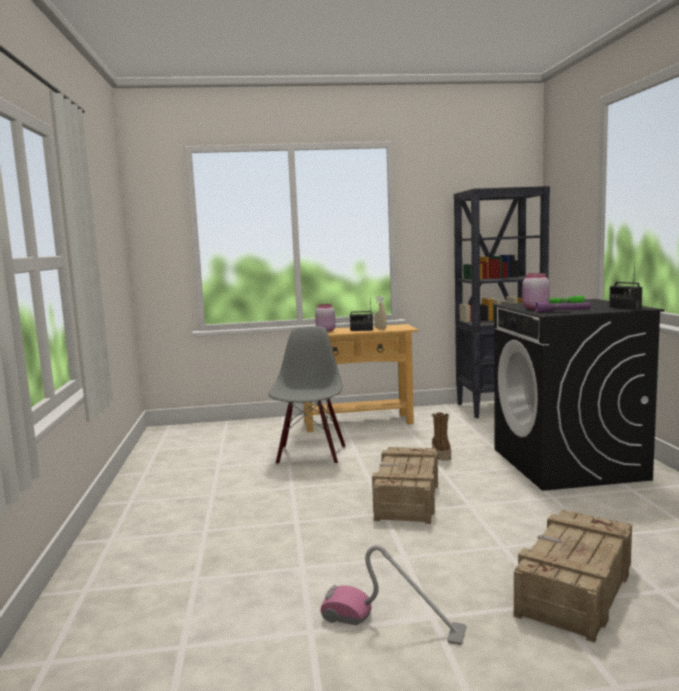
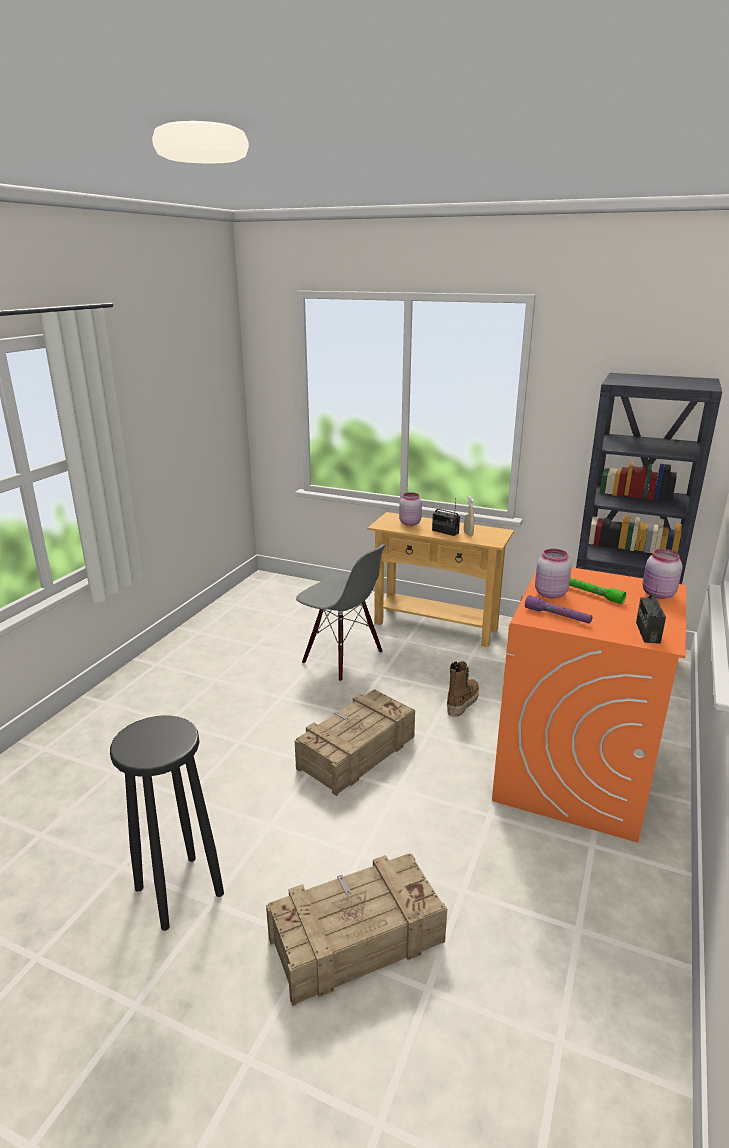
camera: 30 degrees right, 15 degrees up
(310, 455) = (342, 658): grey chair -> grey chair turned 90 degrees clockwise
(392, 623) = (178, 891): vacuum cleaner -> black stool
(568, 464) = (573, 775): black washing machine -> orange washing machine
(591, 301) = (657, 594): none -> pink jar

